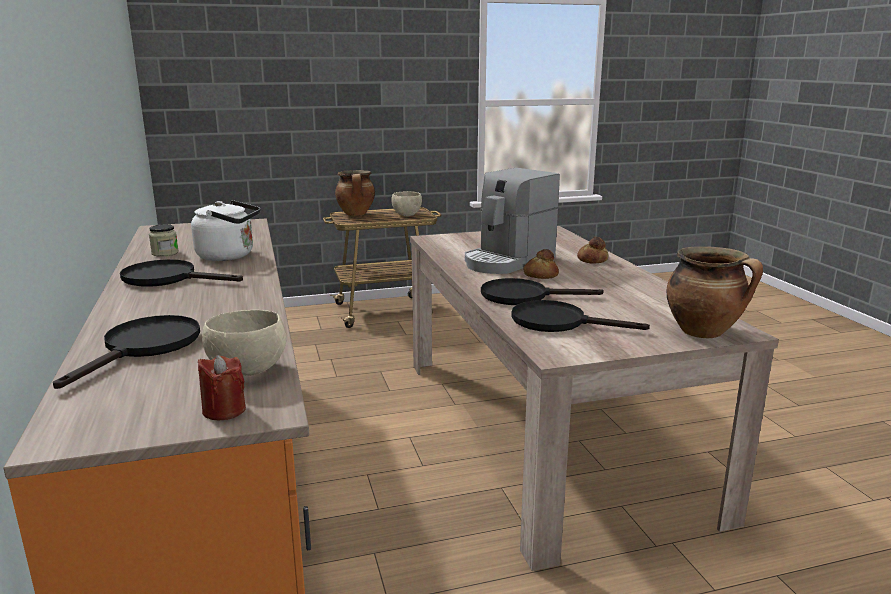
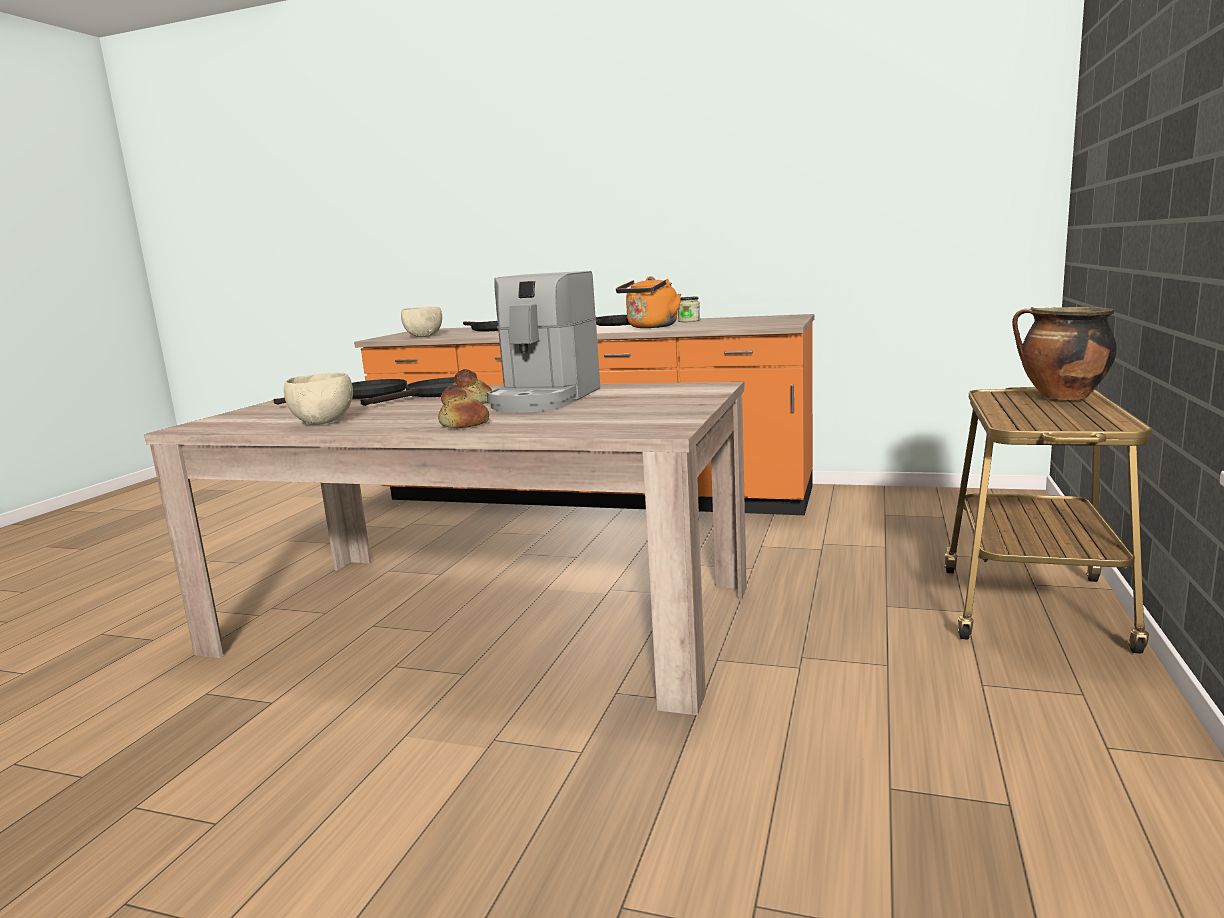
camera: 125 degrees right, 5 degrees down
(224, 410) = (394, 336): red candle -> none
(229, 256) = (651, 327): white kettle -> orange kettle
(406, 215) = (1050, 419): beige bowl -> beige bowl (324, 422)
(507, 261) = (544, 399): coffee machine -> coffee machine turned 150 degrees counterclockwise
(704, 332) = (223, 419): cooking pot -> none

